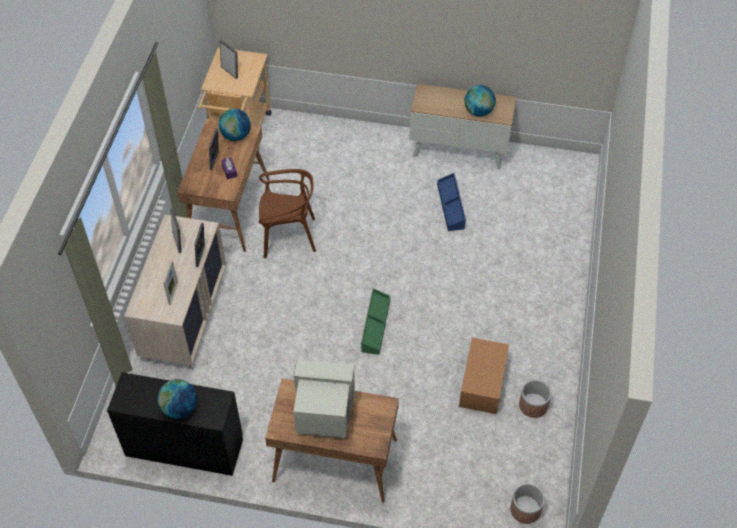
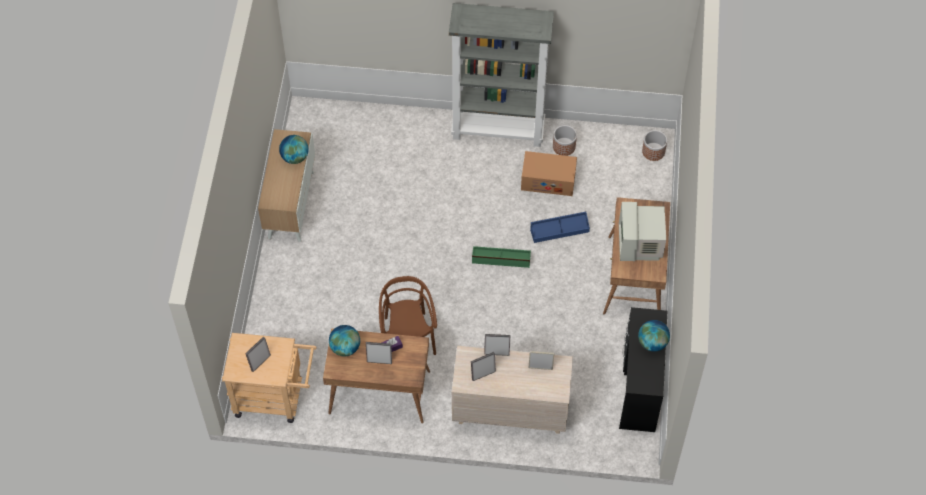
camera: 95 degrees left, 5 degrees up
(451, 206) = (362, 208): blue storage box -> blue storage box (559, 230)
(557, 338) = (499, 130): none -> grey bookcase

